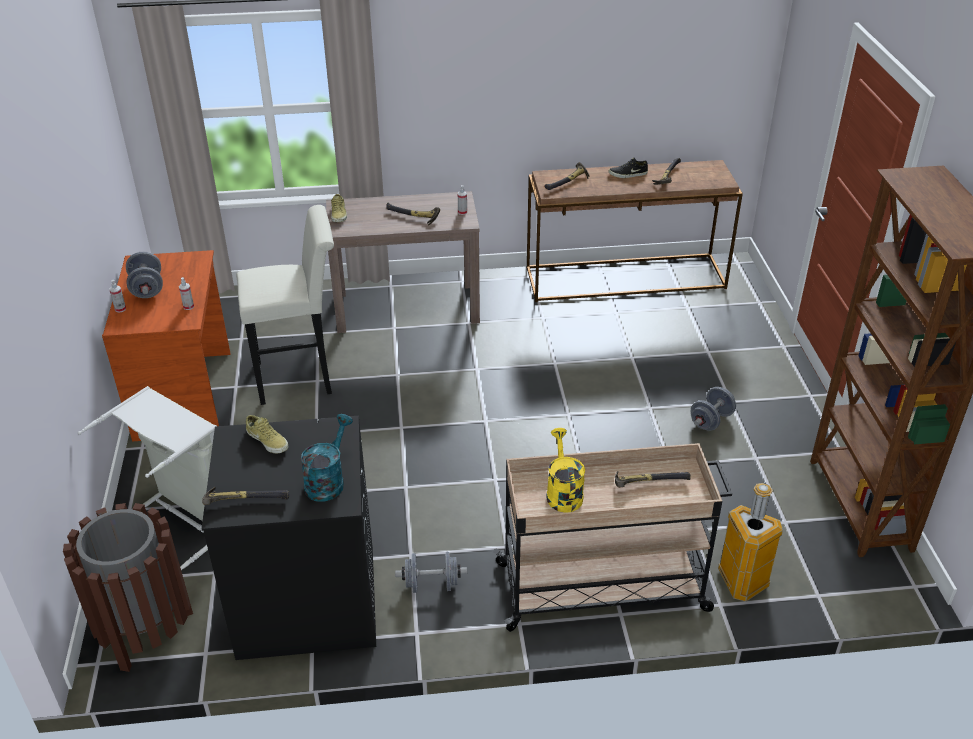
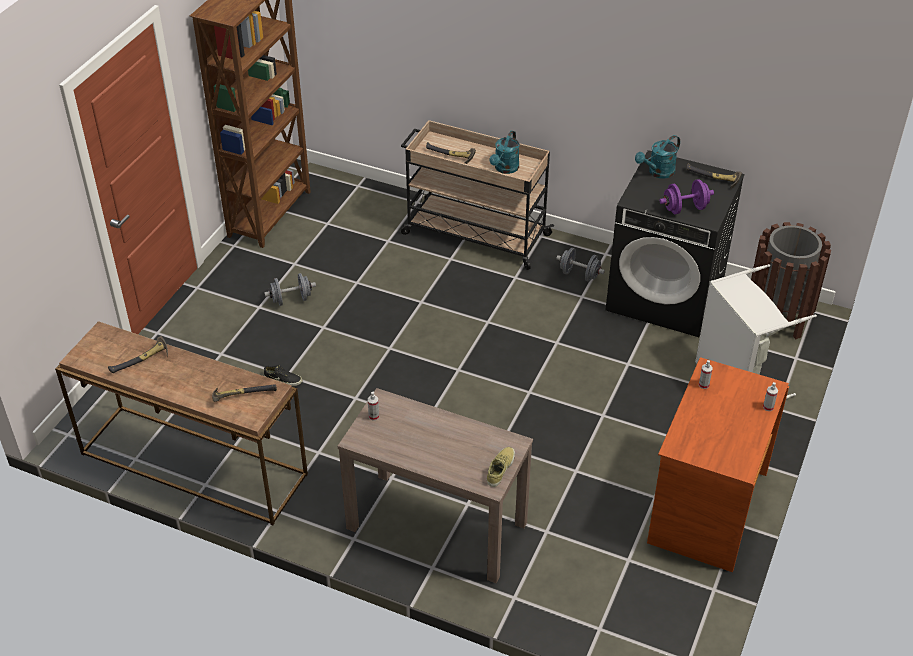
camera: 150 degrees left, 5 degrees up
(147, 289) = (738, 423): grey dumbbell -> none
(268, 440) = (685, 208): beige shoe -> purple dumbbell
(300, 377) = (589, 481): white stool -> none
(413, 217) = (427, 430): hammer -> none
(563, 492) = (505, 169): yellow watering can -> turquoise watering can
(628, 174) = (173, 381): black shoe -> black shoe (283, 379)
(741, 582) = (392, 207): trash can -> none

